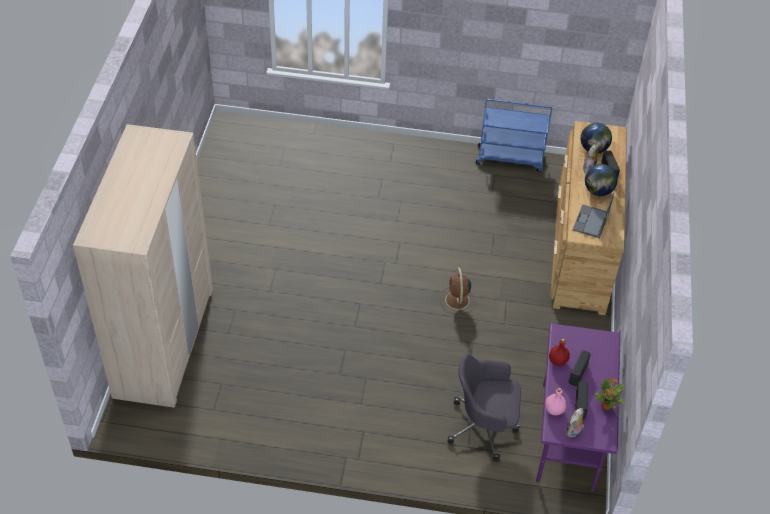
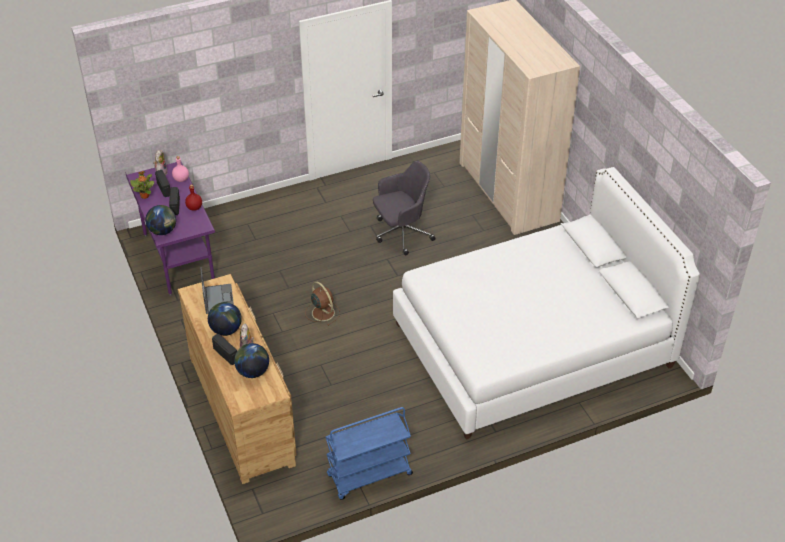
camera: 150 degrees right, 5 degrees down
(304, 187) = (532, 345): none -> white bed
(484, 427) = (243, 239): grey office chair -> grey office chair (401, 234)
(605, 346) = (163, 231): none -> globe

